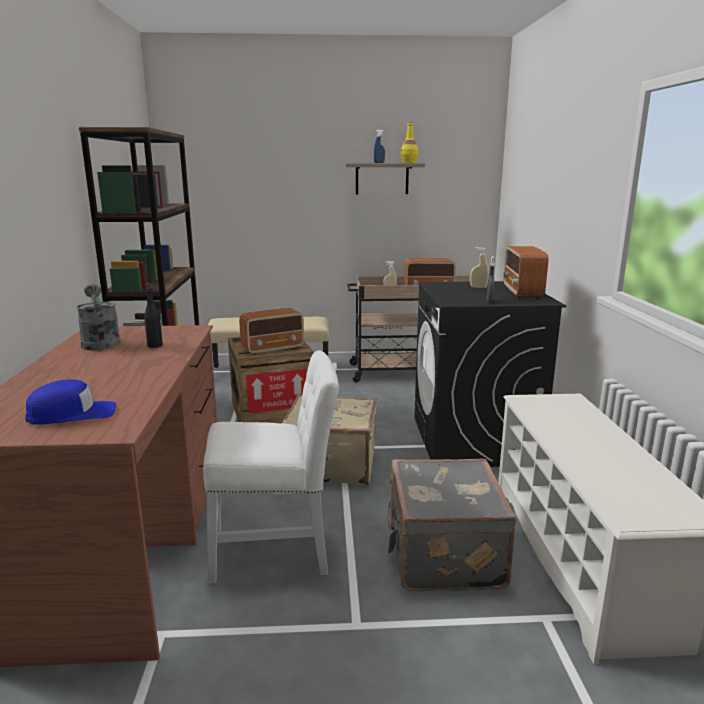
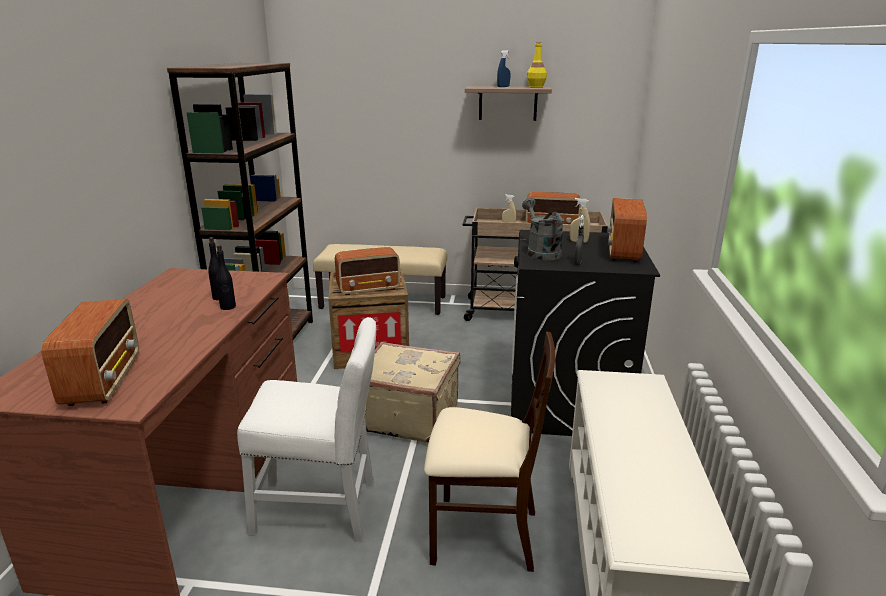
camera: 10 degrees right, 5 degrees up
(72, 414) = (103, 380): blue cap -> radio
(100, 342) = (173, 289): grey watering can -> grey watering can (541, 252)
(168, 352) = (228, 307): none -> black bottle
(442, 555) = (483, 534): grey suitcase -> beige chair

